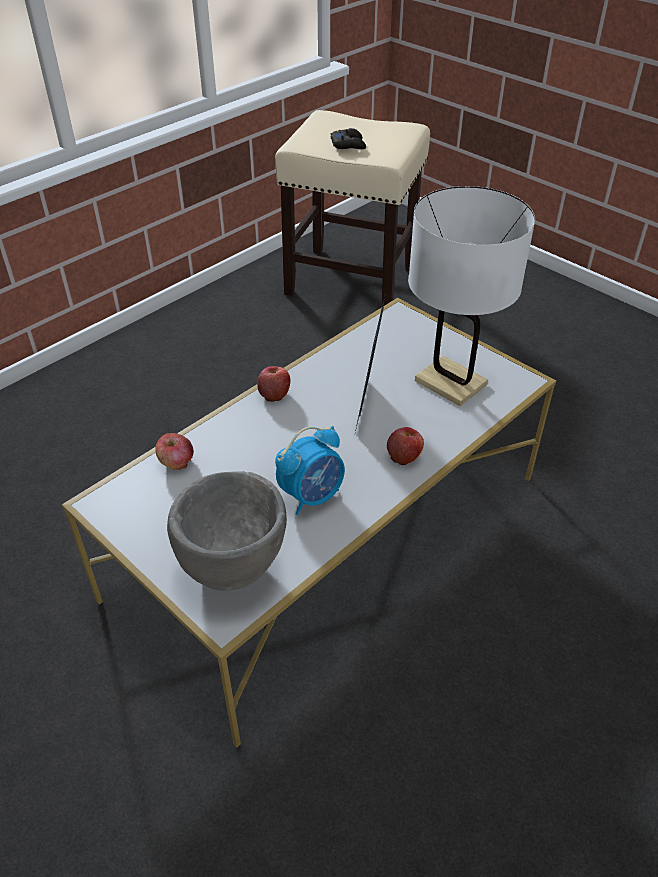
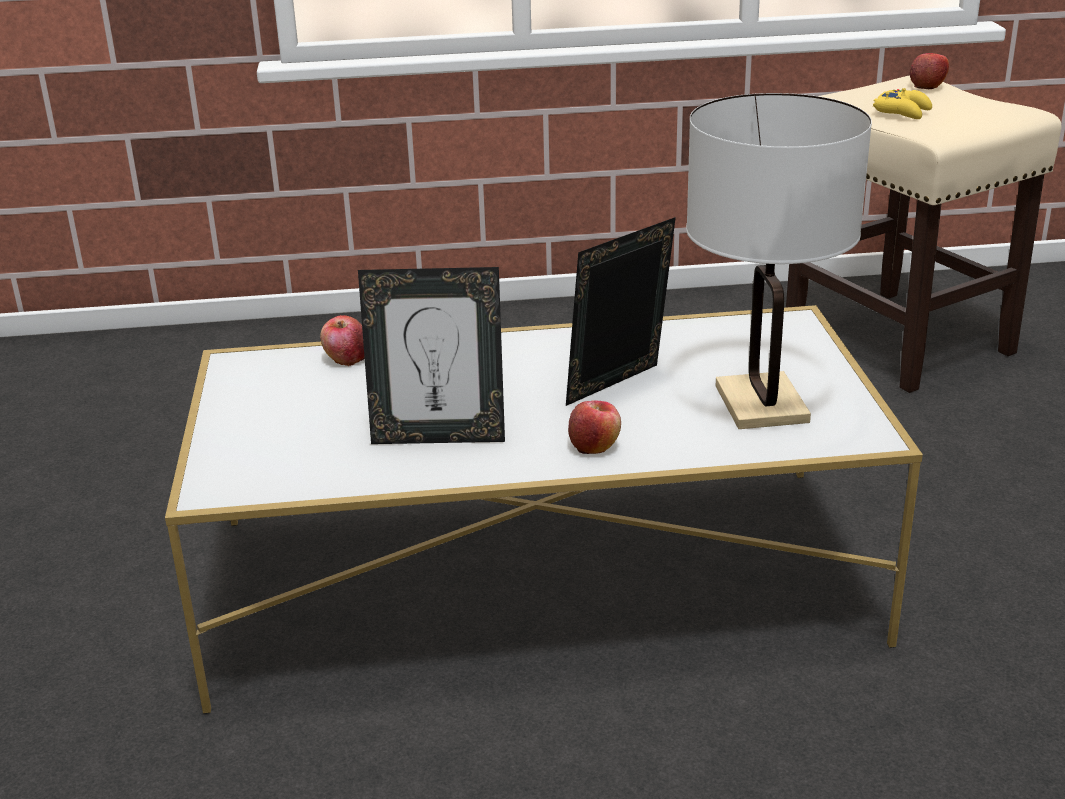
camera: 40 degrees right, 15 degrees down
(234, 570) = (274, 460): grey bowl -> none
(274, 393) = (528, 340): apple -> apple (927, 85)
(312, 496) = (438, 437): alarm clock -> picture frame
(348, 144) = (902, 111): black game controller -> yellow game controller

